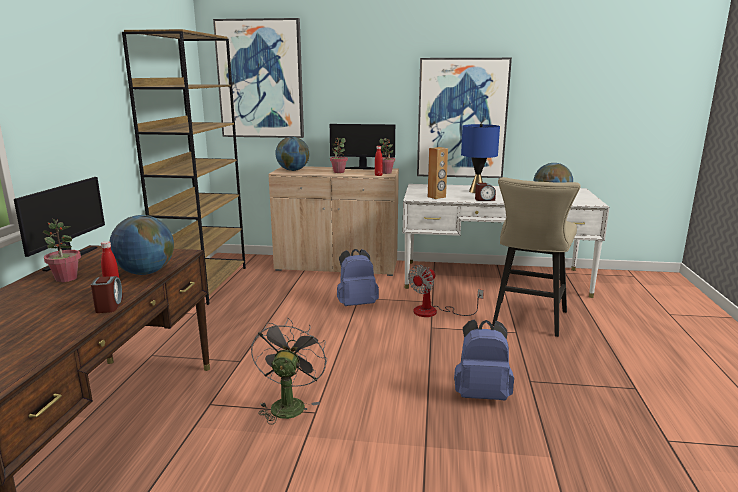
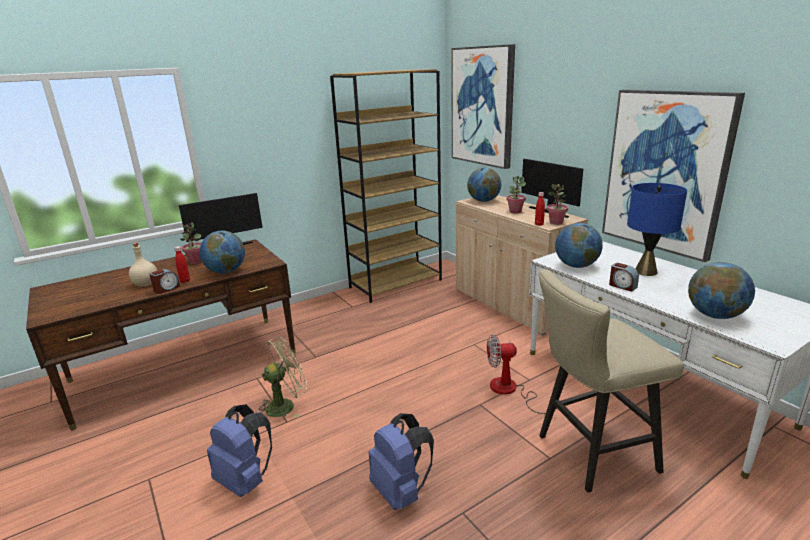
camera: 50 degrees right, 5 degrees up
(57, 313) = (145, 284): none -> beige bottle
(288, 404) = (286, 405): grey fan -> green fan
(356, 304) = (462, 349): blue backpack -> blue backpack (245, 480)
(436, 197) = (576, 266): brown speaker -> globe

